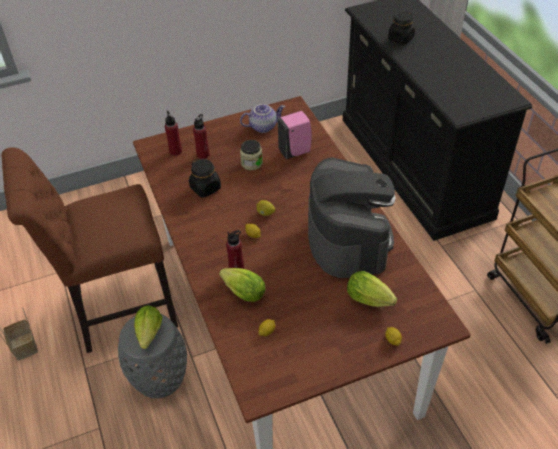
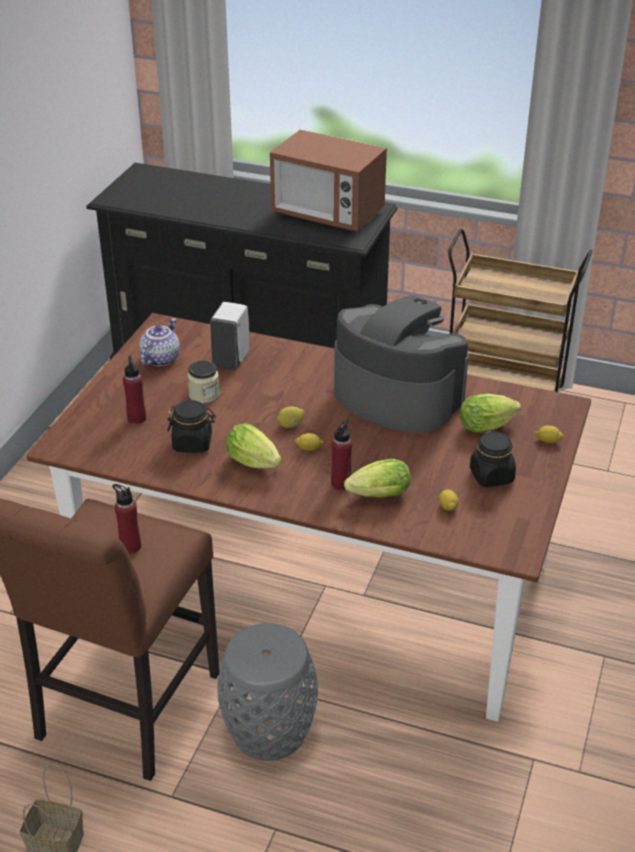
camera: 50 degrees left, 10 degrees down
(149, 335) = (271, 651): lettuce -> lettuce (256, 464)
(175, 151) = (99, 433): red bottle -> red bottle (130, 546)
(296, 151) = (232, 360): pink soap dispenser -> white soap dispenser
(400, 39) = (195, 206): black jar -> black jar (491, 476)
(472, 87) = (327, 214): none -> microwave

